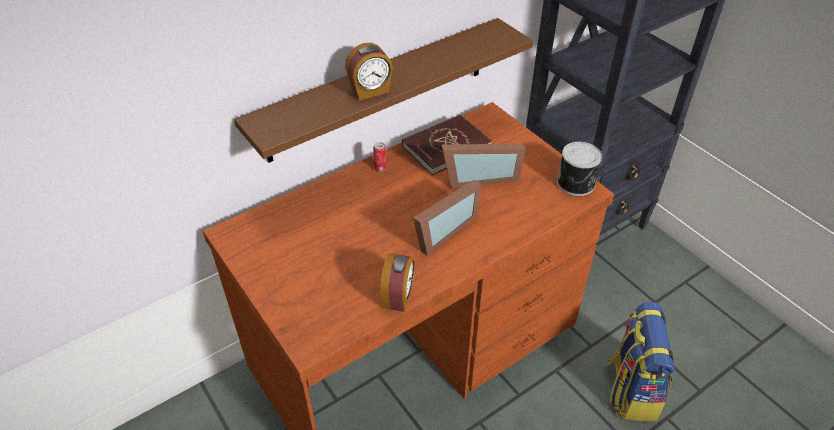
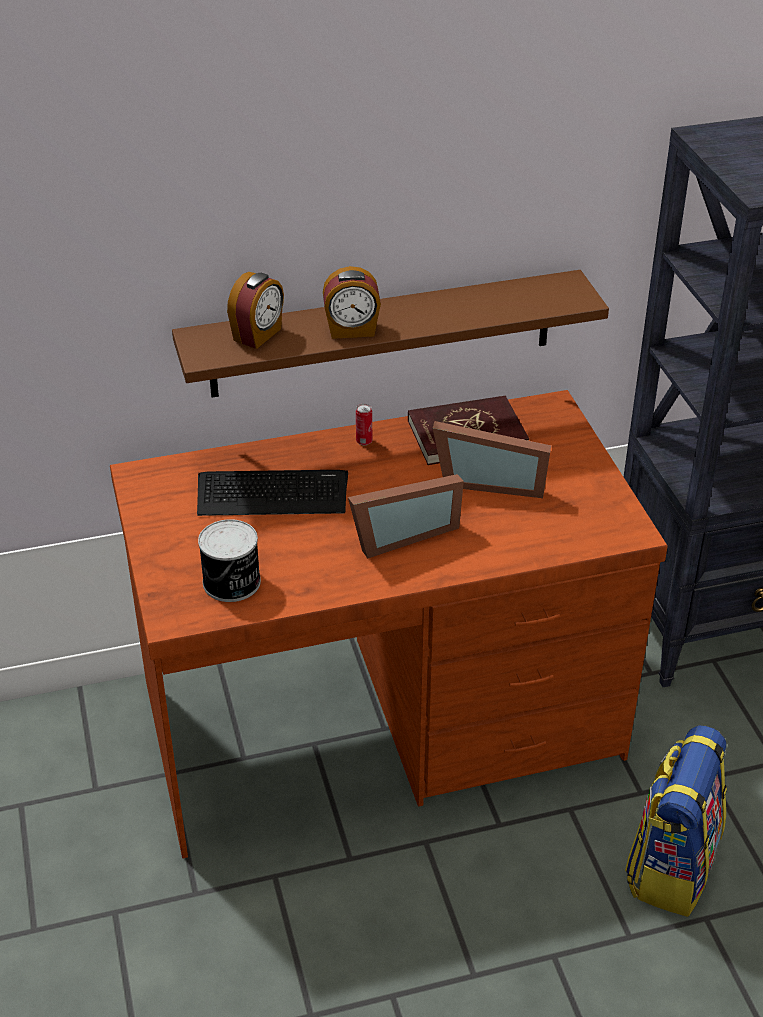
camera: 20 degrees right, 5 degrees down
(335, 223) = (272, 494): none -> keyboard
(398, 296) = (305, 595): alarm clock -> alarm clock (258, 335)
(576, 183) = (621, 520): can -> can (232, 583)

